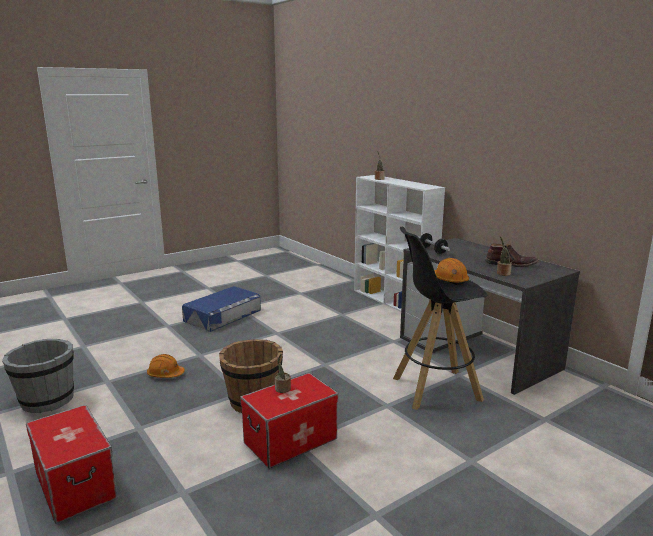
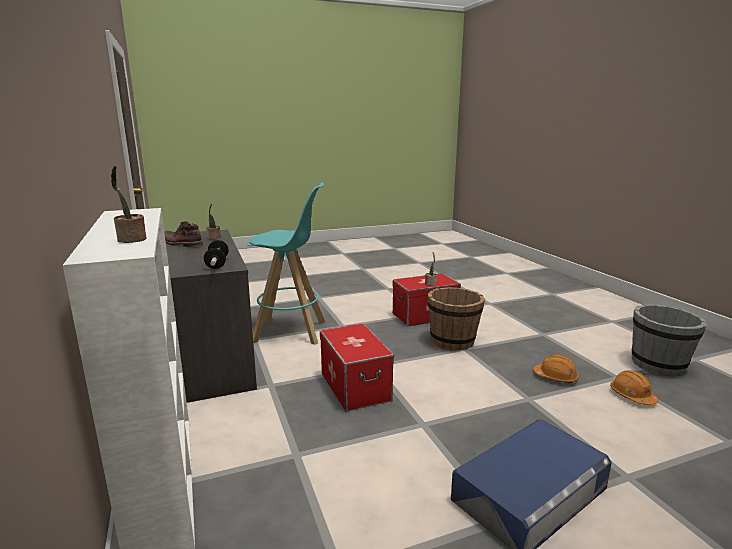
camera: 165 degrees left, 0 degrees up
(74, 485) = (559, 312): storage box -> storage box (355, 386)
(435, 389) = (291, 331): black stool -> turquoise stool
(449, 280) = (272, 237): orange hard hat -> orange hard hat (632, 396)

